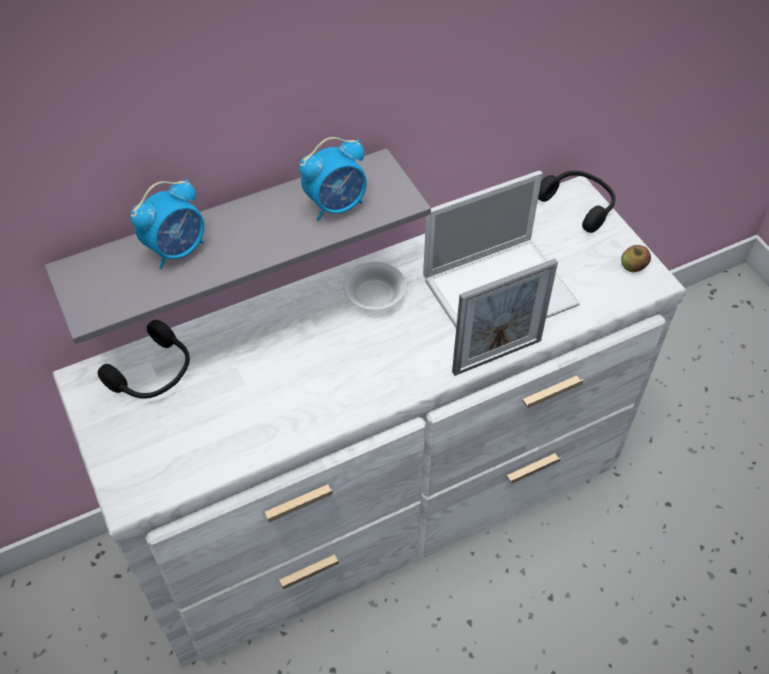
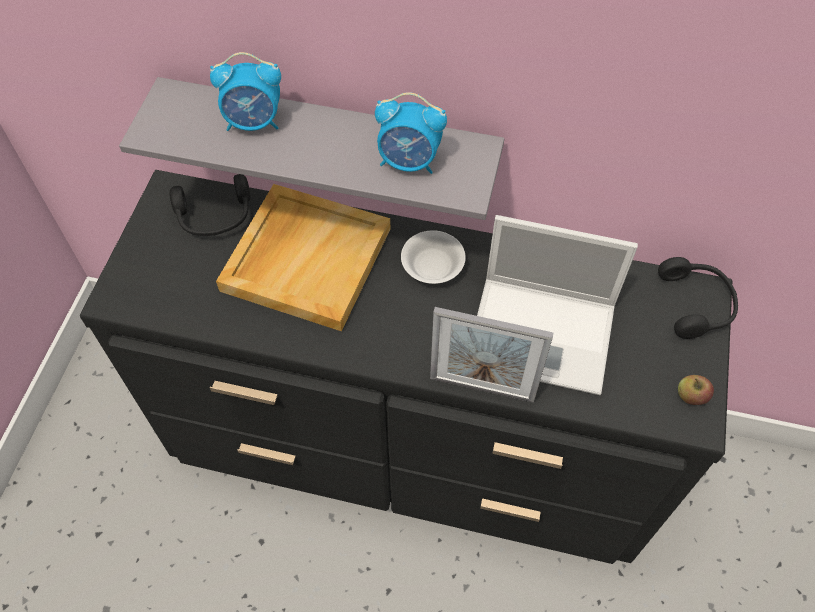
camera: 40 degrees right, 5 degrees up
(268, 354) = (306, 258): none -> beige tray
(383, 499) = (409, 444): white dresser -> black dresser

